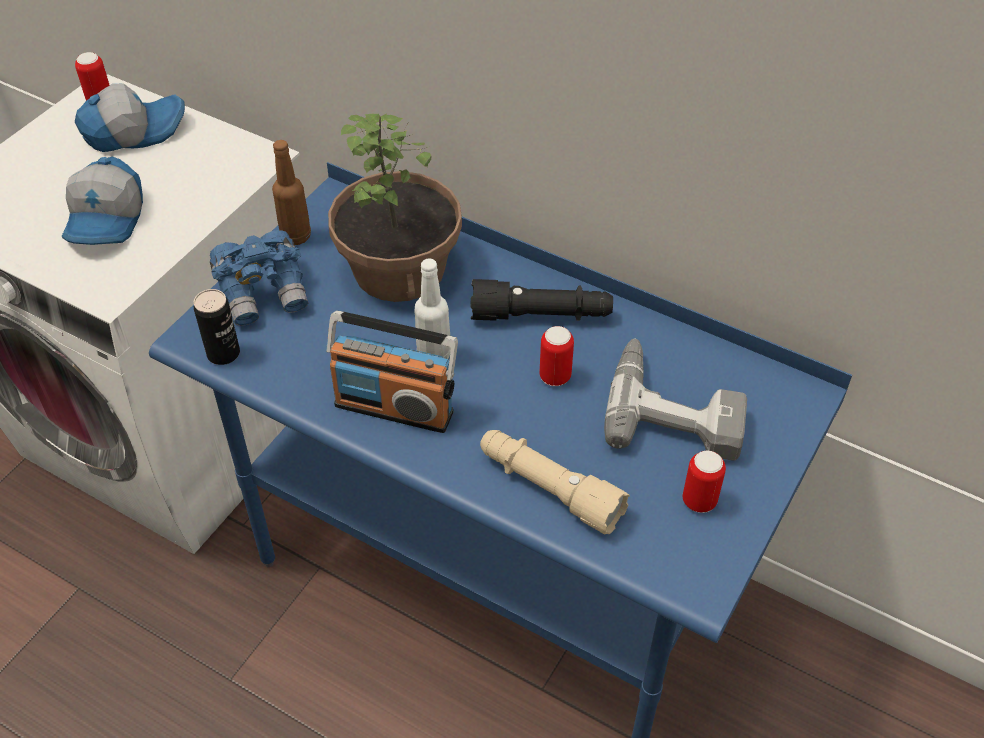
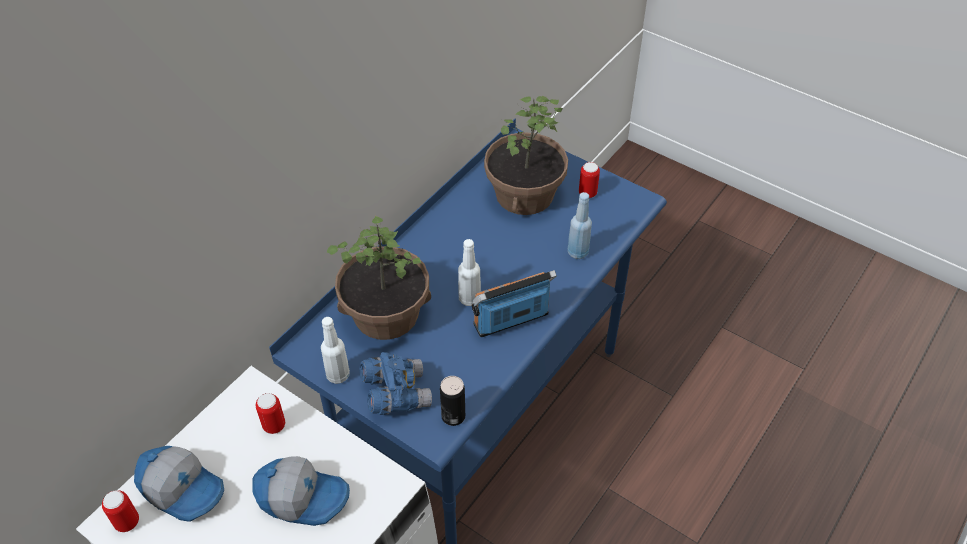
camera: 85 degrees left, 0 degrees up
(134, 130) = (183, 488): cap -> cap turned 135 degrees clockwise
(295, 236) = (338, 375): brown bottle -> white bottle
(394, 407) = (511, 320): radio -> radio turned 135 degrees counterclockwise
(541, 315) = (442, 244): black flashlight -> none
(549, 489) = (577, 252): beige flashlight -> blue bottle
(555, 376) = (494, 242): can -> can (274, 425)
(674, 409) = (523, 194): power drill -> potted plant

